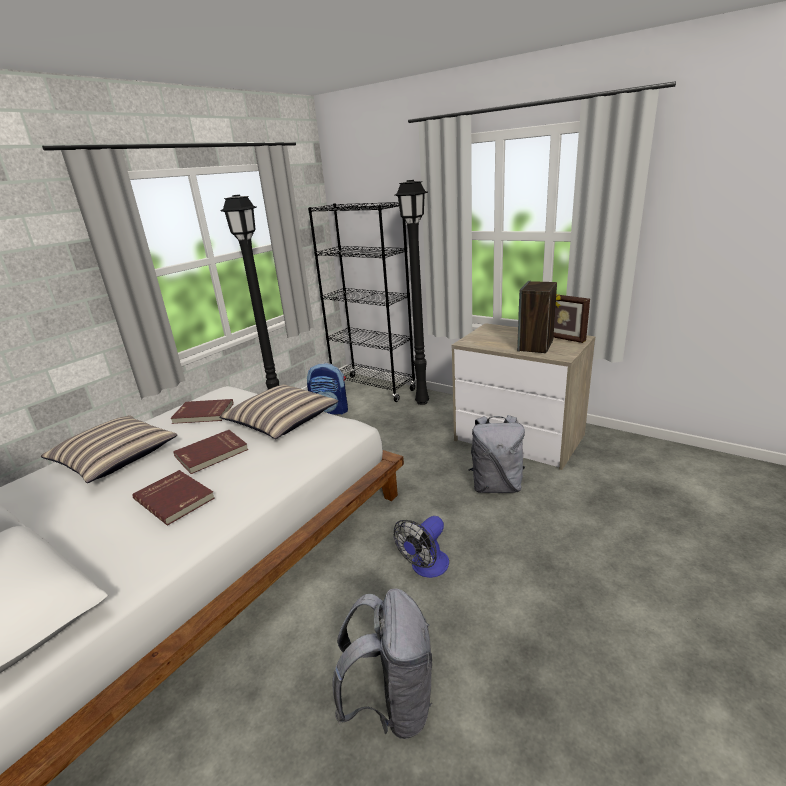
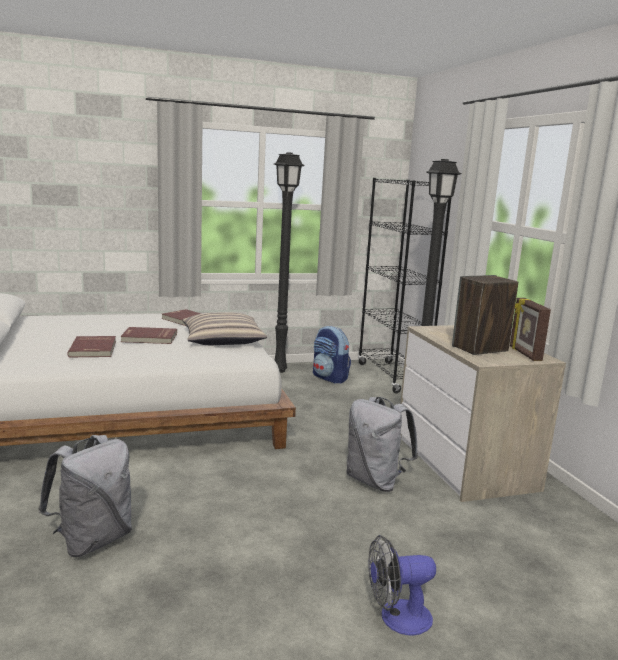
camera: 35 degrees right, 10 degrees down
(115, 457) = (105, 322): pillow -> none
(426, 568) = (229, 495): fan -> fan (397, 618)

